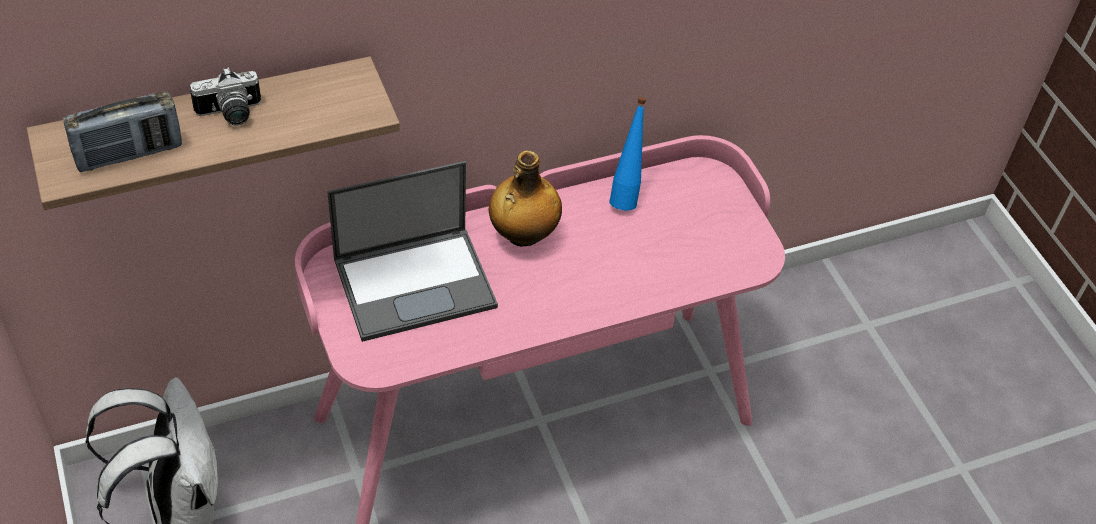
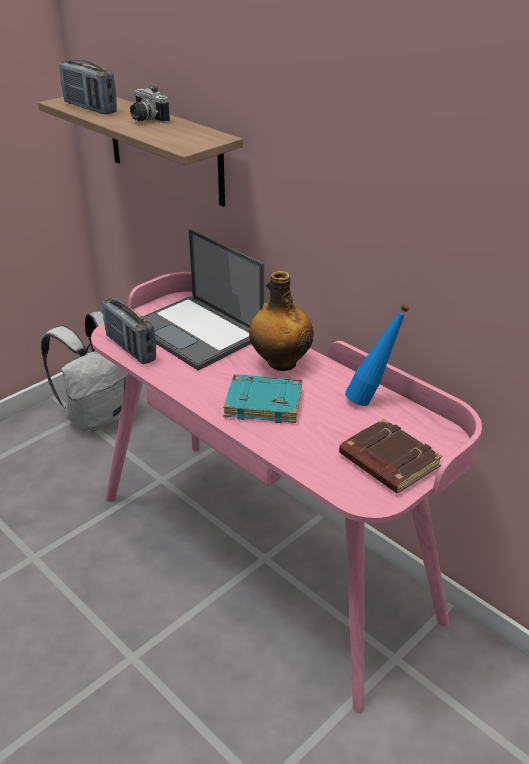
camera: 70 degrees right, 15 degrees down
(413, 354) = (130, 348): none -> radio
(587, 275) = (265, 403): none -> turquoise book
(719, 226) = (387, 461): none -> brown book

